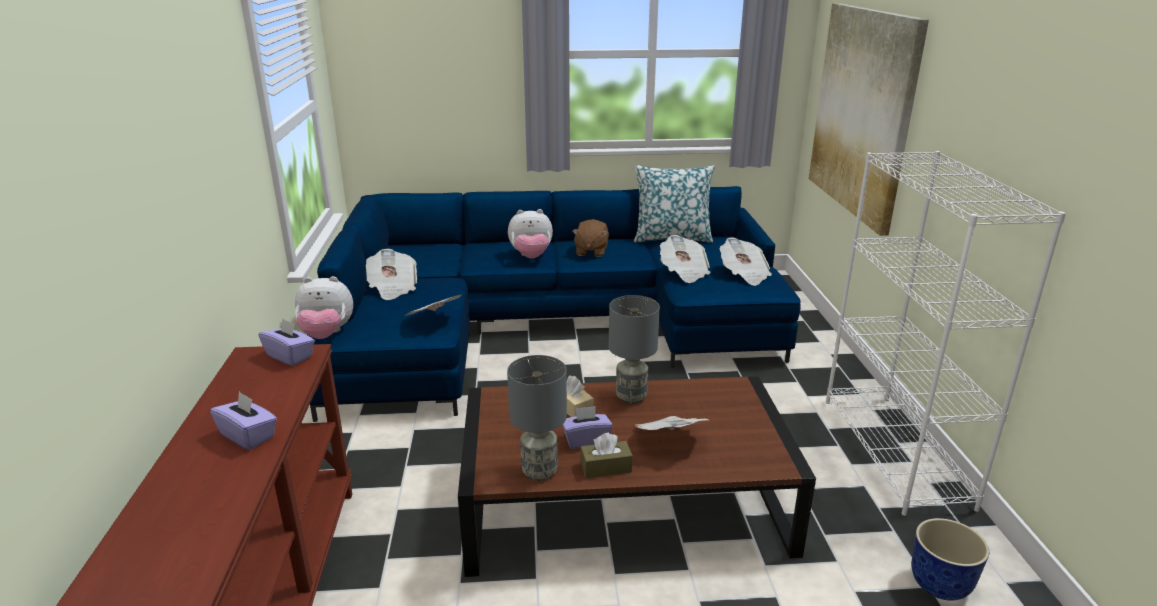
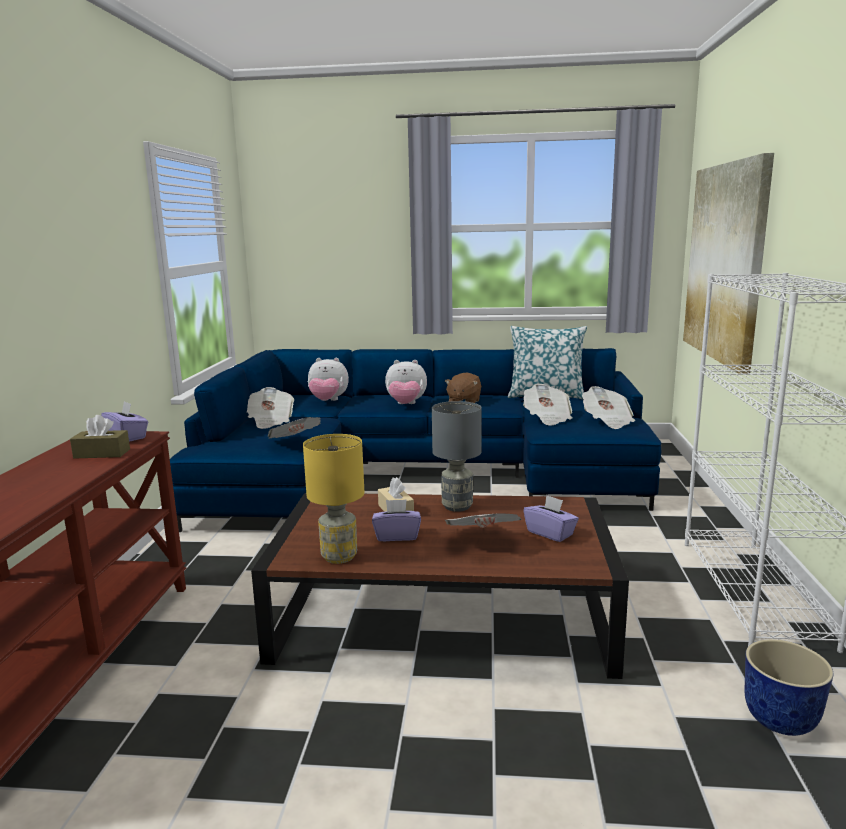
camera: 10 degrees right, 10 degrees down
(248, 436) = (50, 483): purple tissue box -> purple tissue box (550, 533)
(326, 334) = (195, 449): plush toy -> plush toy (328, 401)
(539, 472) = (338, 557): grey table lamp -> yellow table lamp
(606, 467) = (407, 557): brown tissue box -> brown tissue box (102, 453)

